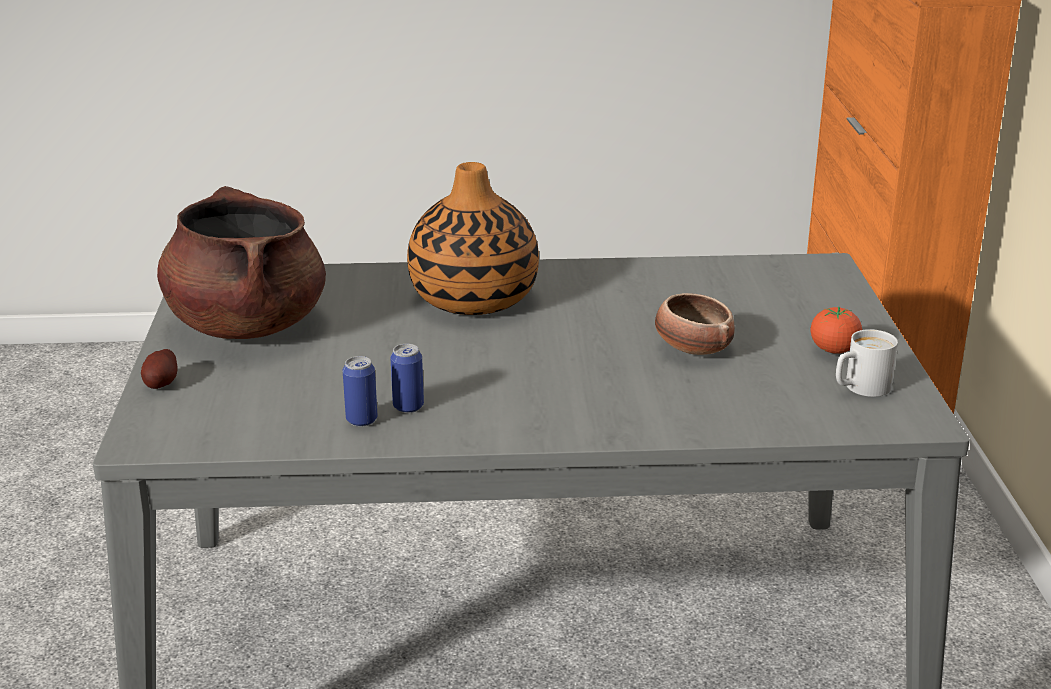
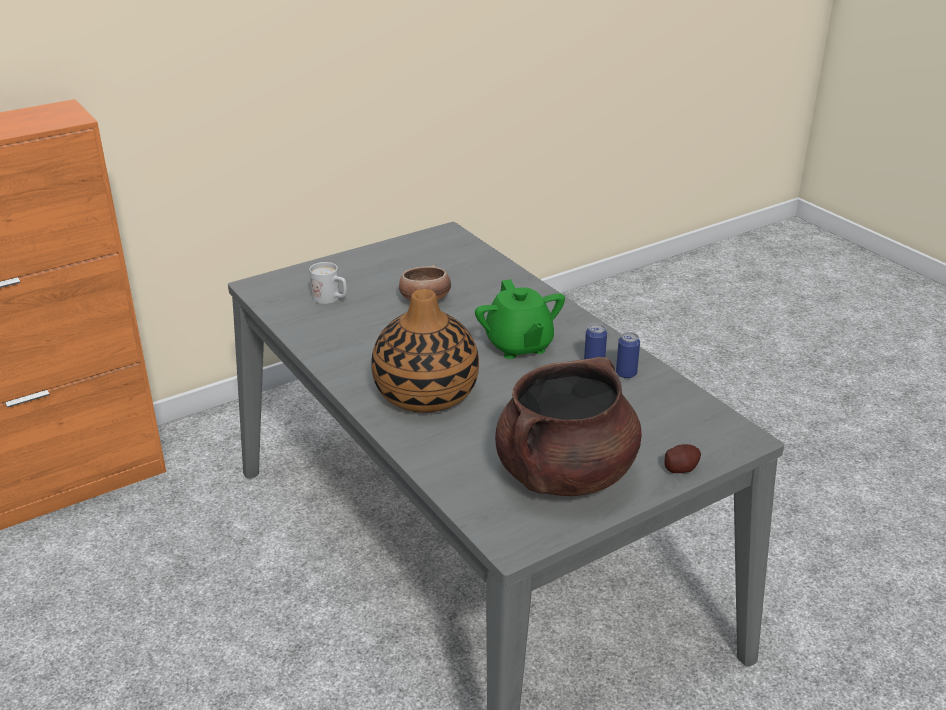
camera: 120 degrees left, 5 degrees up
(510, 374) = (519, 345): none -> green teapot
(833, 350) = (387, 263): tomato -> none
(860, 388) = (427, 250): white mug -> white mug (331, 299)

